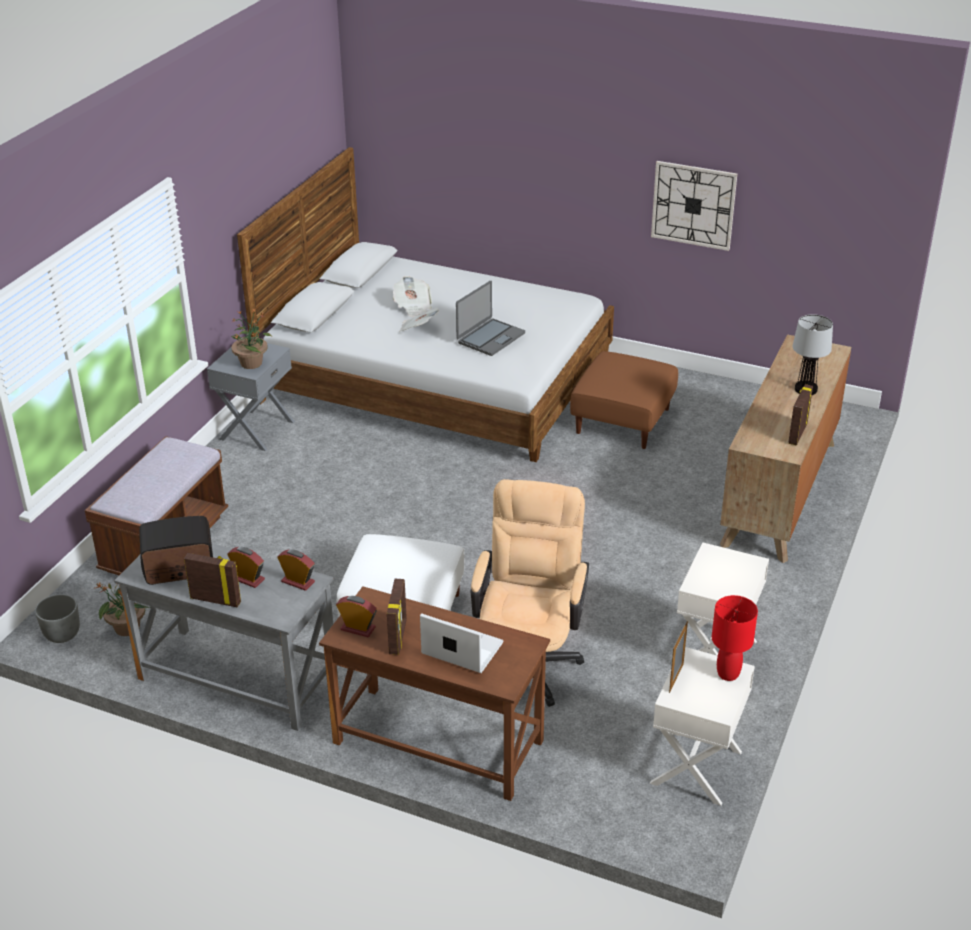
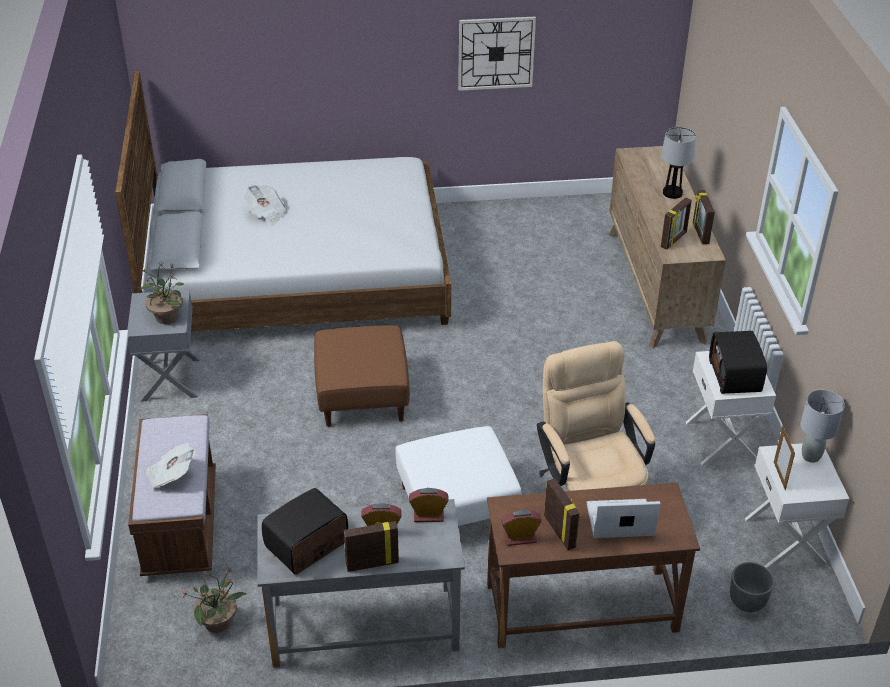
camera: 30 degrees left, 5 degrees up
(62, 635) = (159, 657): grey planter -> grey planter (747, 602)
(418, 329) = (292, 234): newspaper -> newspaper (171, 475)
(490, 338) = (364, 223): laptop -> none
(622, 420) = (485, 262): brown ottoman -> brown ottoman (361, 396)
(722, 577) = (736, 376): none -> radio
(728, 673) = (810, 456): red table lamp -> grey table lamp
(762, 431) = (674, 240): none -> picture frame

